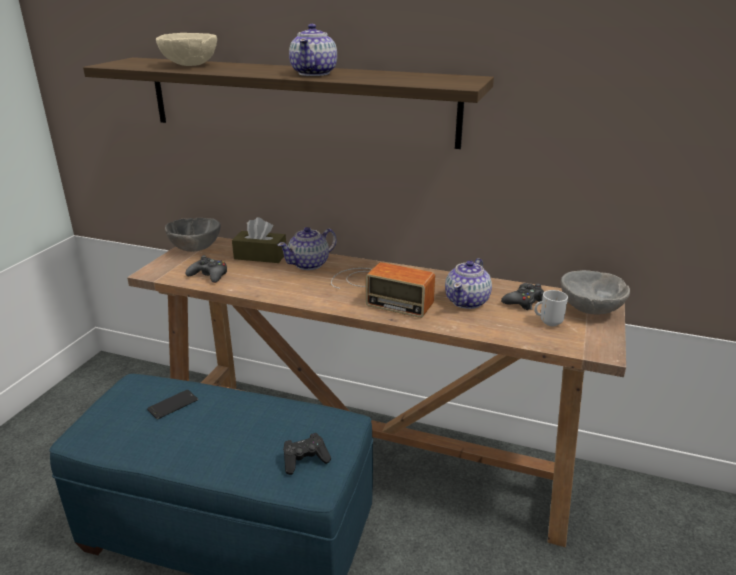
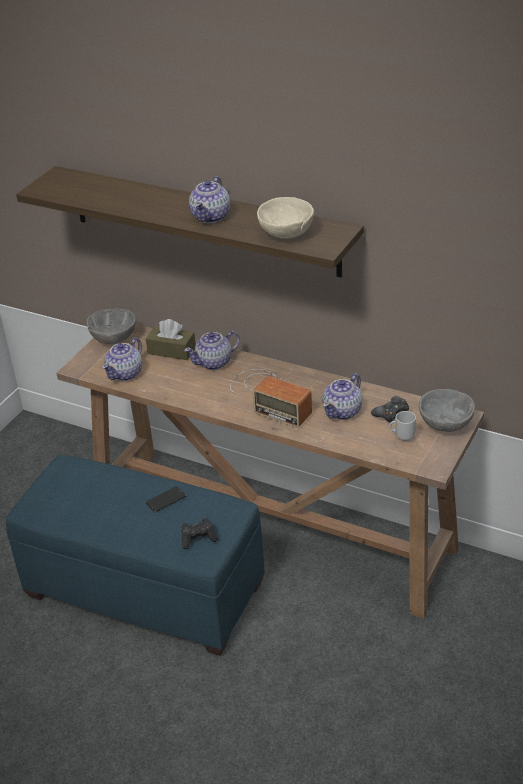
camera: 10 degrees right, 10 degrees up
(173, 405) = (97, 486): phone -> phone (166, 499)
(190, 65) = (107, 193): beige bowl -> beige bowl (287, 234)
(209, 275) = (125, 373): black game controller -> teapot

